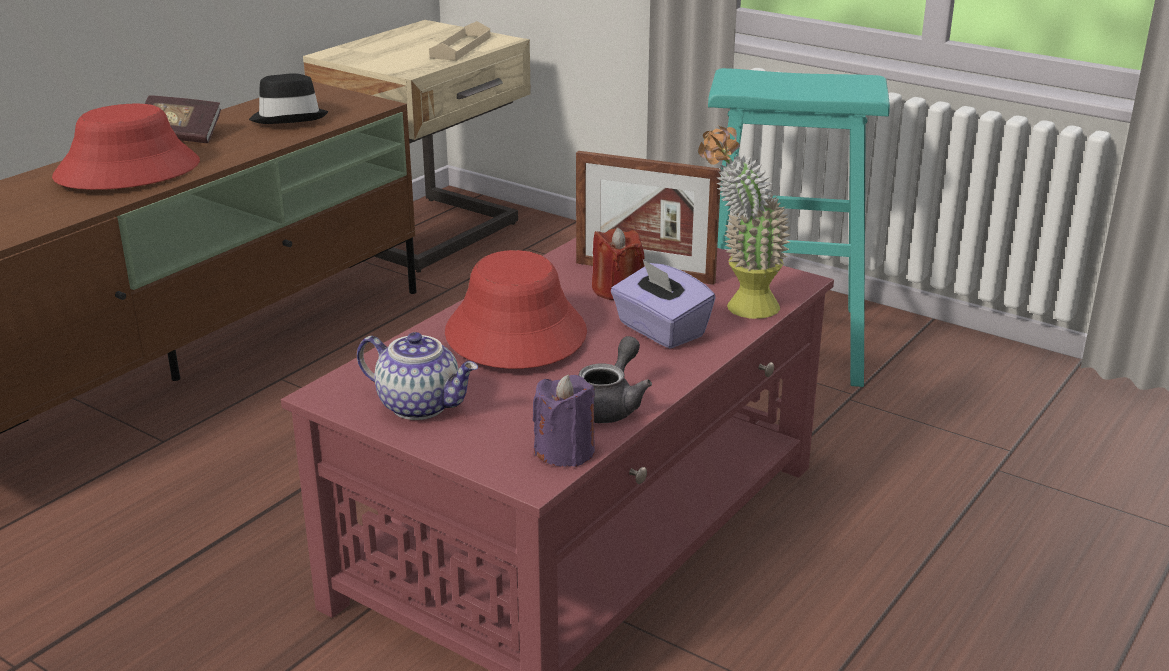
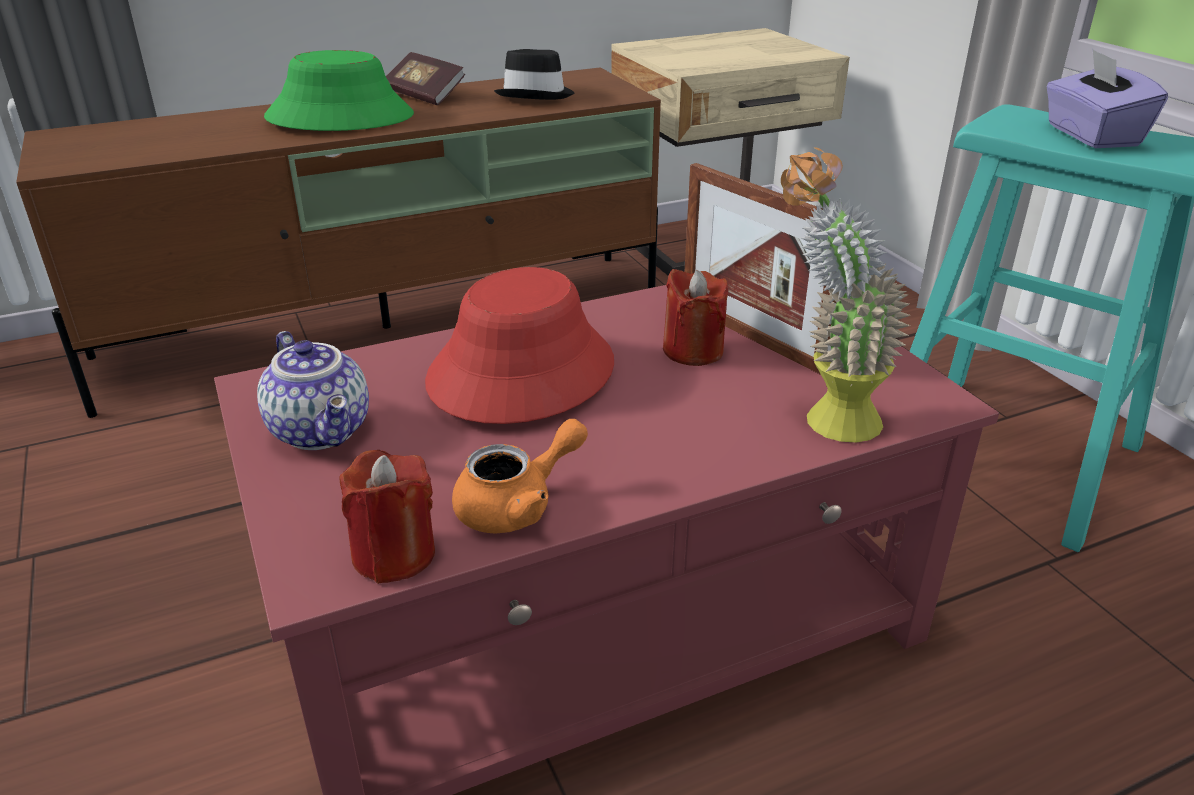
camera: 30 degrees right, 5 degrees up
(128, 171) = (340, 117): red hat -> green hat
(460, 47) = (767, 55): beige tray -> none
(565, 451) = (394, 554): purple candle -> red candle
(609, 405) = (518, 505): grey teapot -> orange teapot
(660, 330) = (690, 418): purple tissue box -> purple tissue box (1091, 136)

